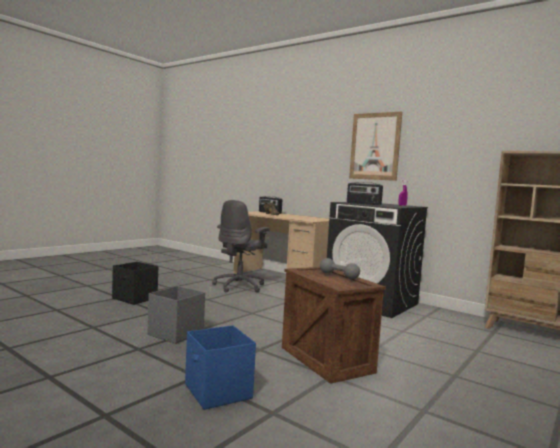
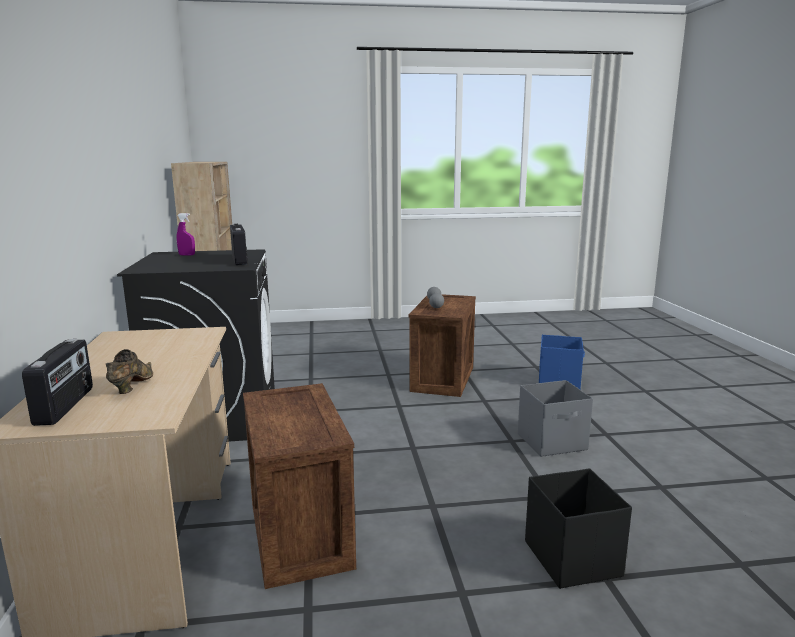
camera: 135 degrees left, 10 degrees up
(239, 286) = (301, 535): grey office chair -> crate
(375, 146) = (99, 153): picture -> none

